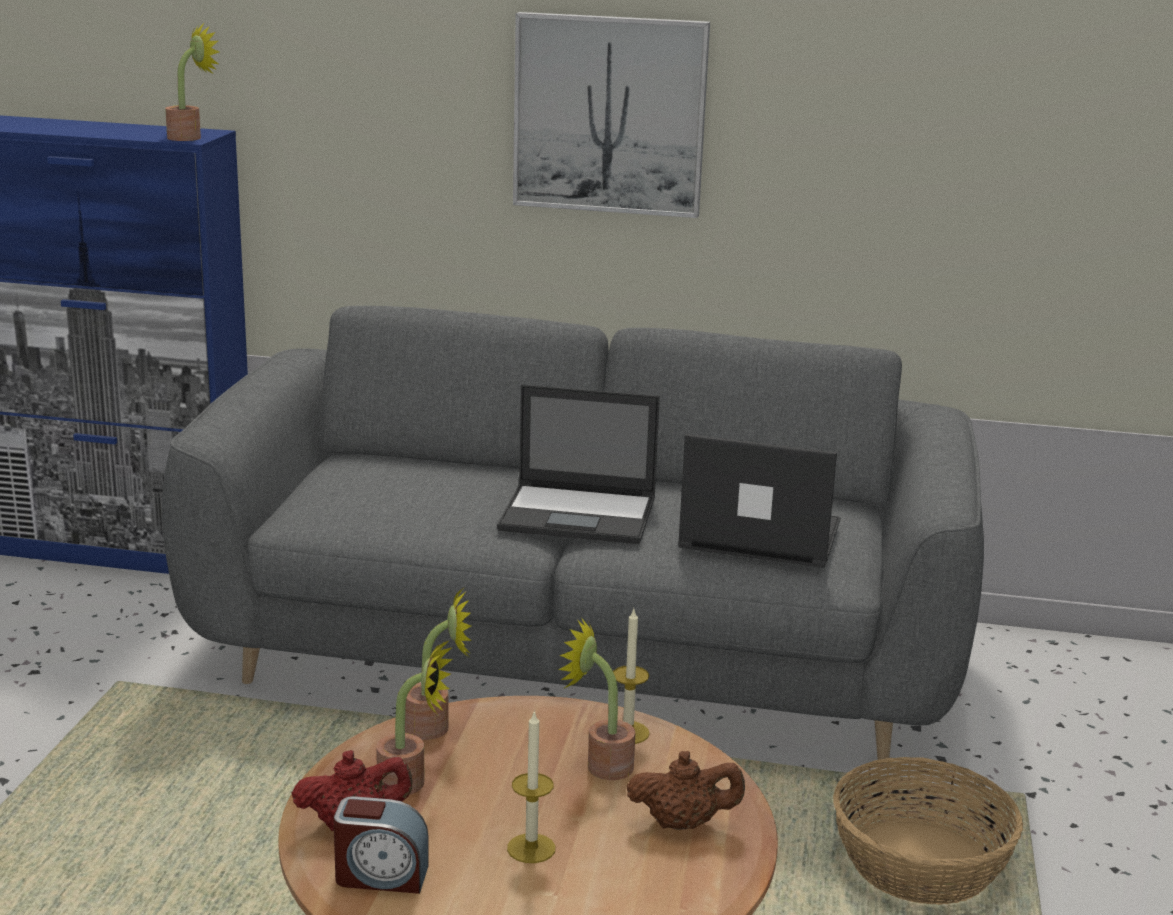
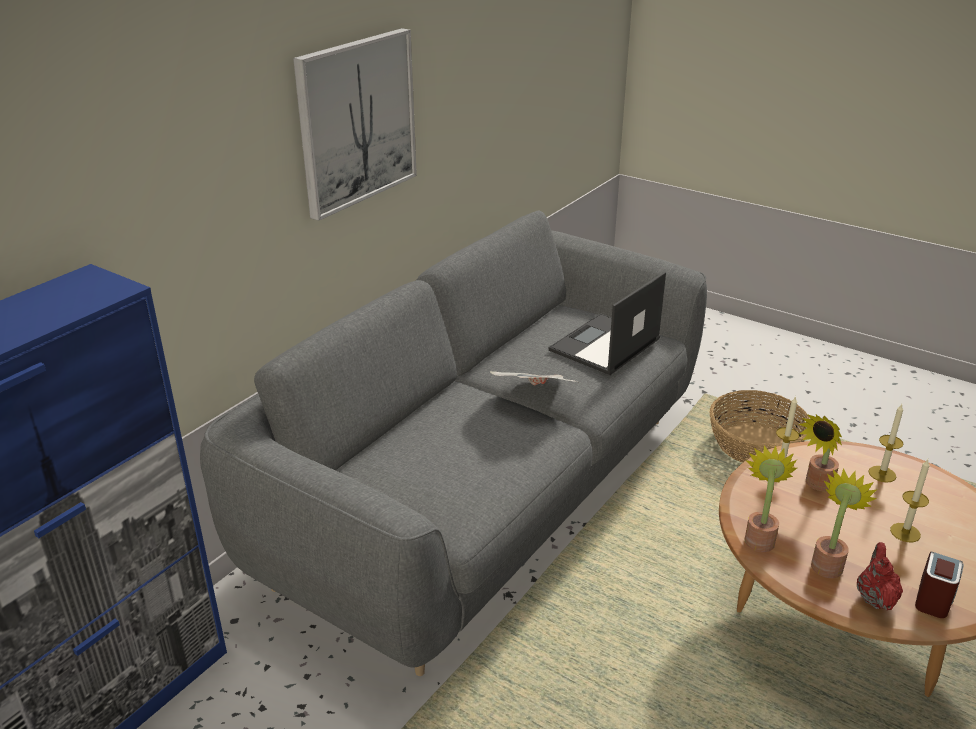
camera: 65 degrees left, 10 degrees up
(190, 137) = (107, 287): potted plant -> none
(580, 515) = (536, 397): laptop -> newspaper
(683, 824) = (882, 474): brown teapot -> candle

